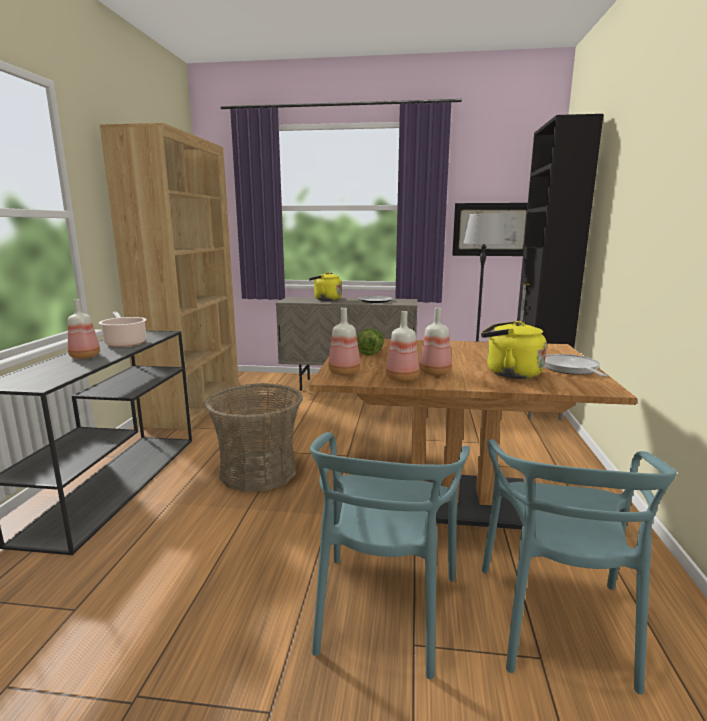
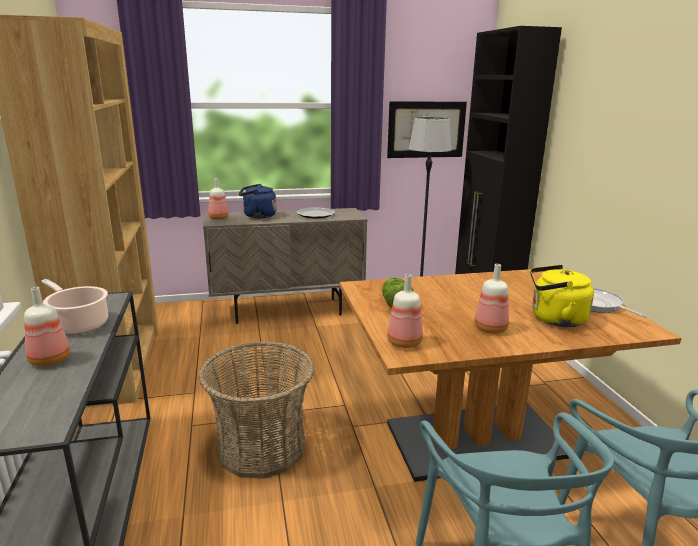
camera: 20 degrees left, 5 degrees up
(325, 299) = (257, 216): yellow kettle -> blue kettle
(401, 378) = (468, 343): bottle -> bottle (218, 218)

